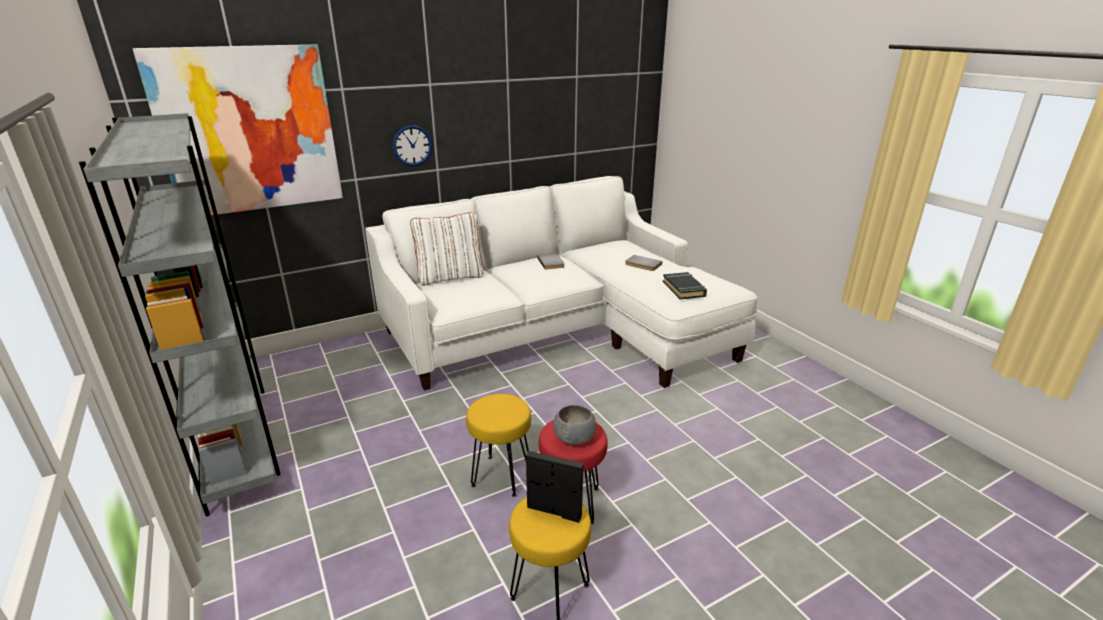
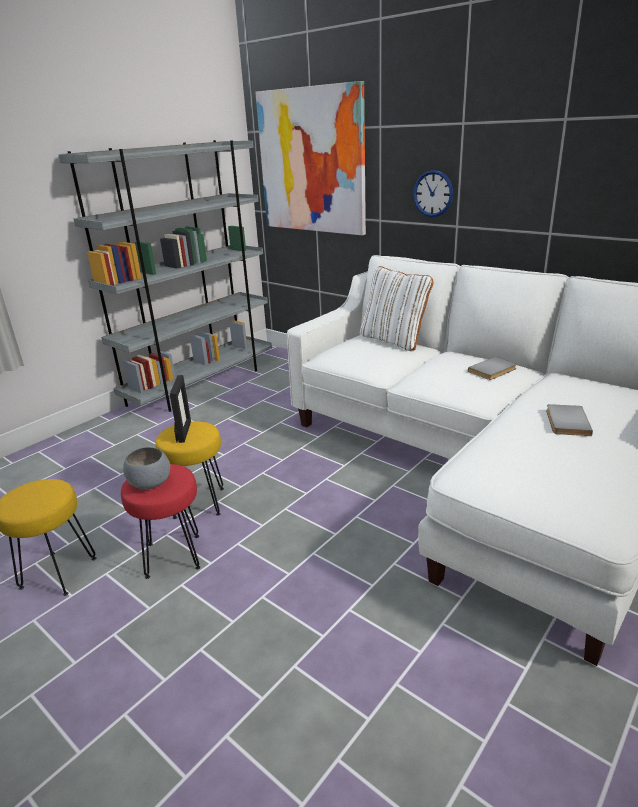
camera: 70 degrees right, 0 degrees up
(553, 512) = (39, 497): picture frame -> picture frame (184, 431)
(684, 289) = (518, 469): black book -> none

